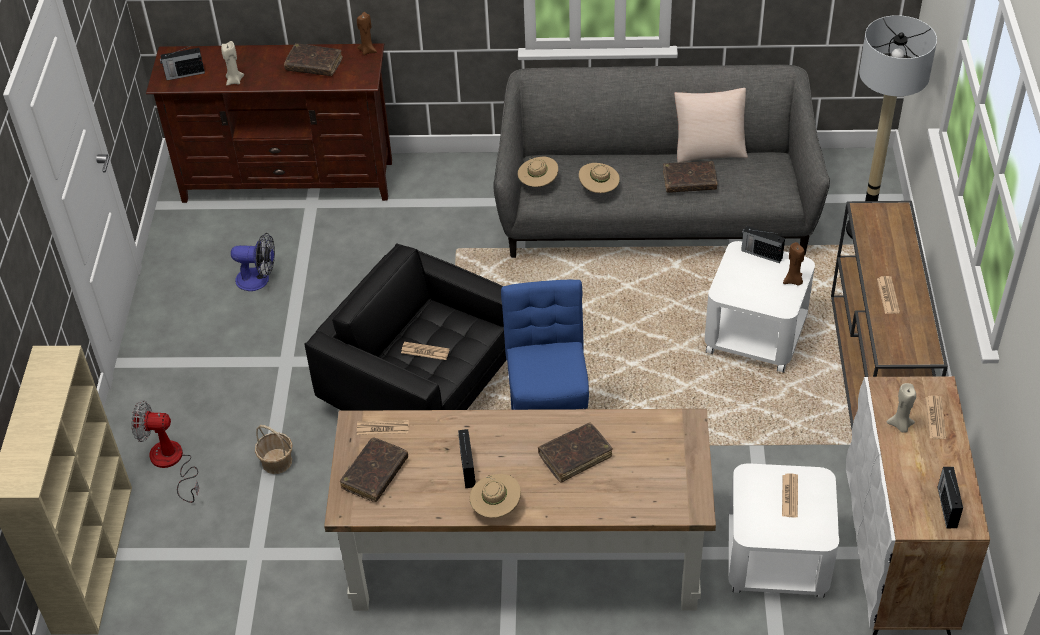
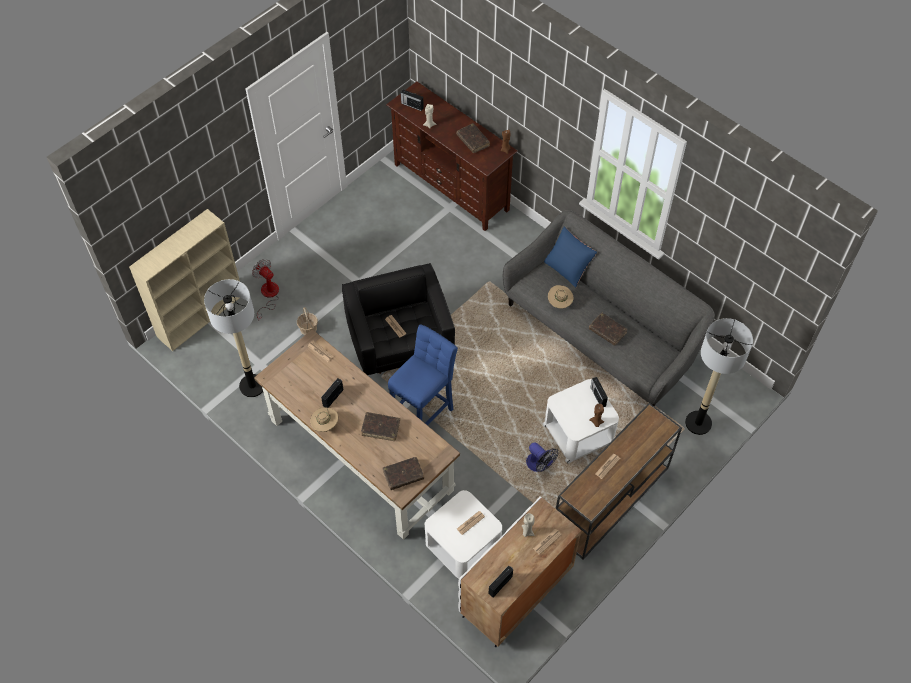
camera: 40 degrees right, 10 degrees up
(258, 280) = (387, 231): fan -> fan (539, 465)
(274, 588) = (252, 386): none -> floor lamp
(375, 474) = (295, 370): brown book -> brown book (403, 475)
(538, 183) = (535, 277): beige hat -> none
(563, 149) = (568, 267): none -> blue pillow
(709, 147) = (640, 319): beige pillow -> none

